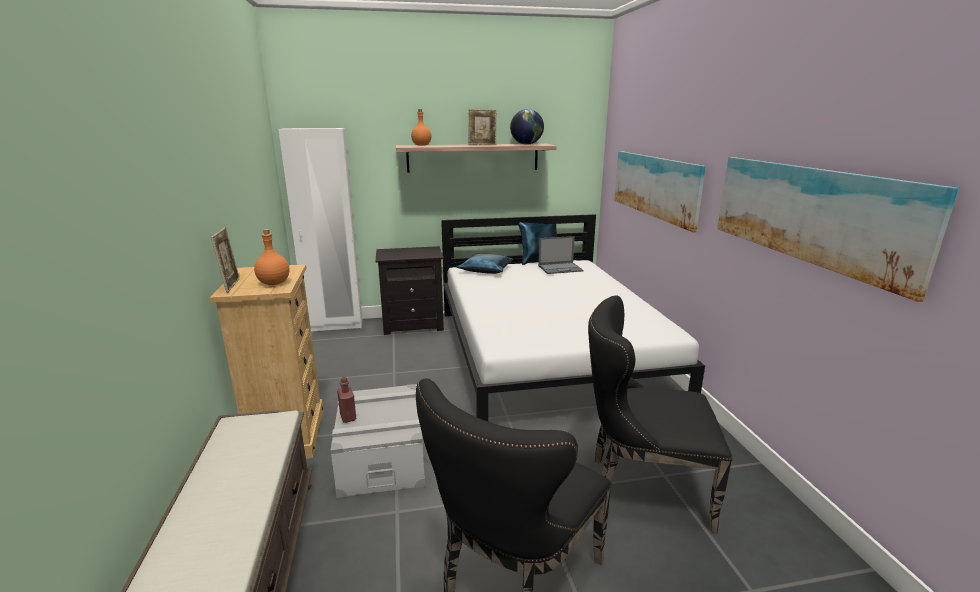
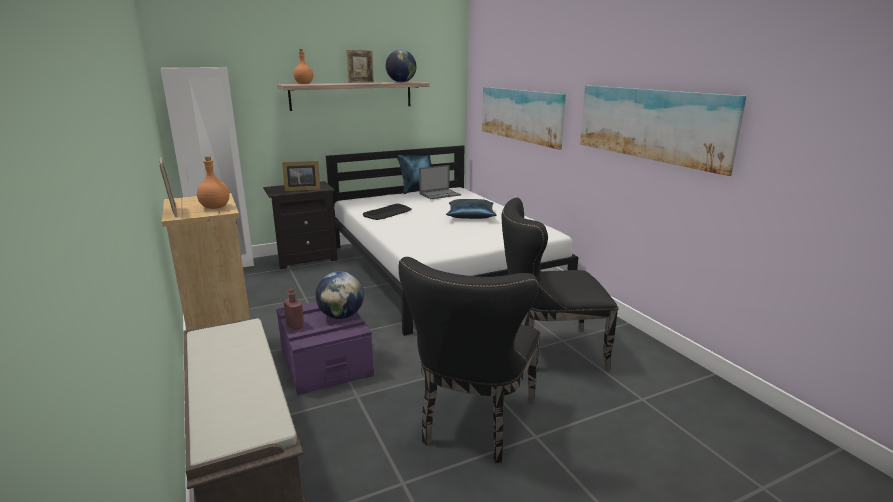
camera: 15 degrees left, 0 degrees up
(382, 458) = (325, 362): grey storage box -> purple storage box
(400, 411) = (341, 316): none -> globe
(410, 255) = (301, 189): none -> picture frame
(486, 270) = (373, 200): blue pillow -> blue pillow (471, 216)
(494, 287) = (388, 212): none -> keyboard

